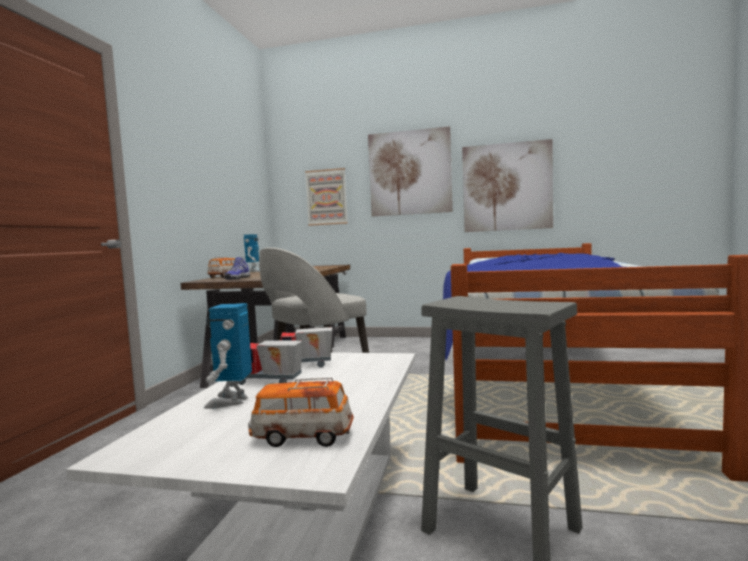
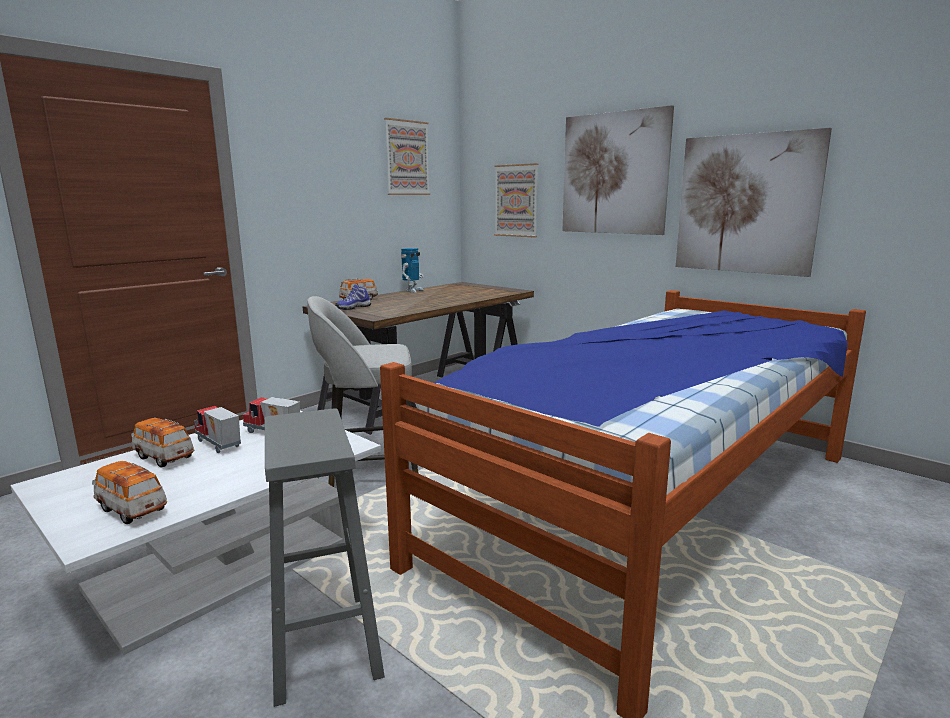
camera: 30 degrees right, 10 degrees up
(231, 401) = (164, 457): toy robot -> toy car
(239, 160) = (407, 158): none -> picture

